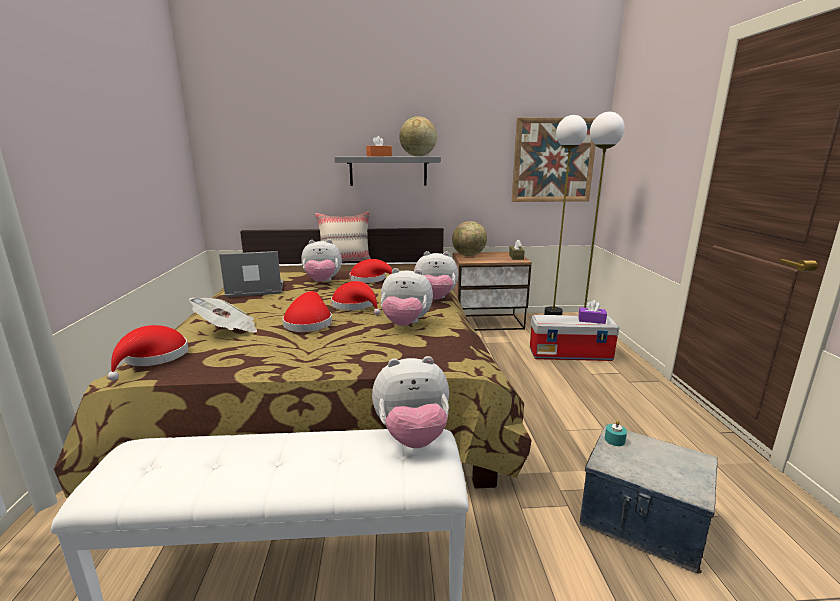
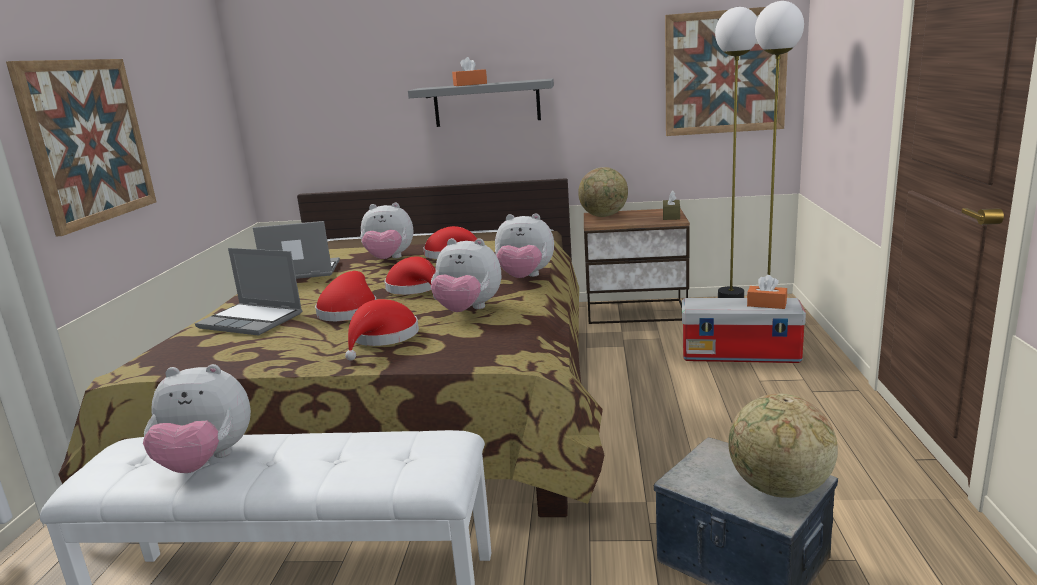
camera: 10 degrees right, 0 degrees up
(80, 175) = (88, 141): none -> picture
(153, 358) = (162, 352): red hat -> red hat (382, 338)
(228, 330) = (252, 320): newspaper -> laptop
(345, 262) = (434, 232): beige pillow -> none
(412, 437) = (426, 439): plush toy -> plush toy (206, 462)
(417, 156) = (522, 81): globe -> globe (778, 489)
(591, 320) = (766, 304): purple tissue box -> orange tissue box
(614, 440) = (708, 455): turquoise candle -> none

